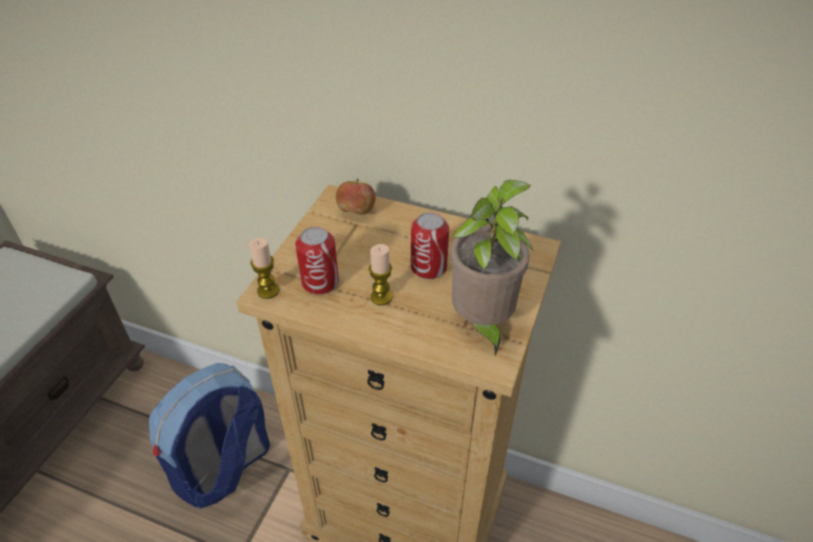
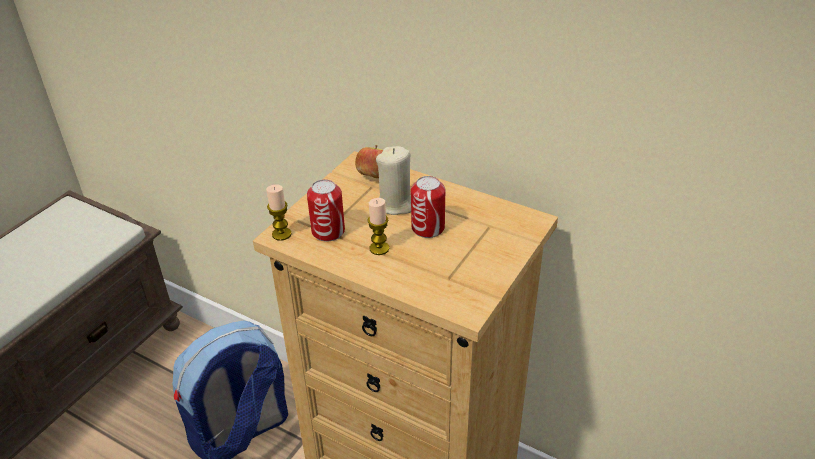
camera: 10 degrees right, 5 degrees down
(388, 242) = (396, 204): none -> beige candle
(482, 324) = (464, 279): potted plant -> none

